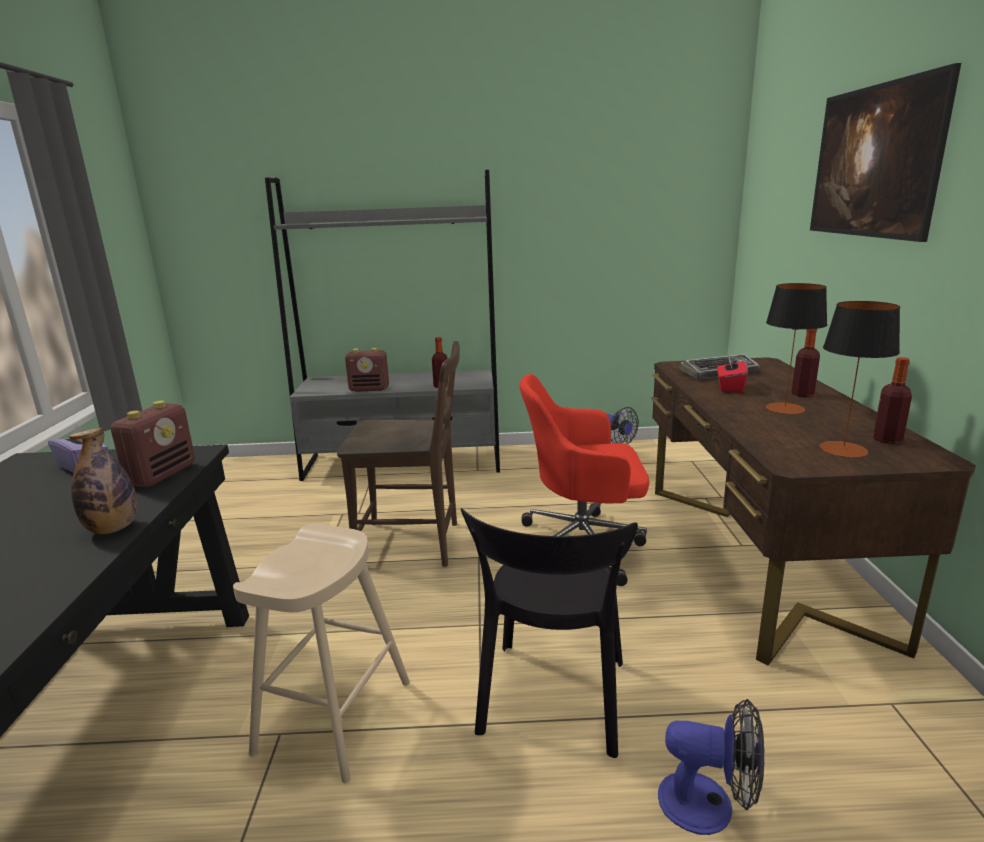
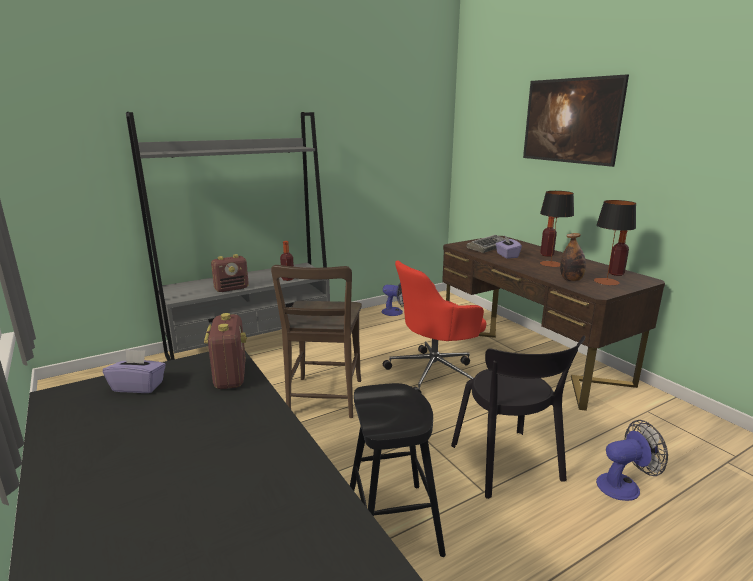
camera: 30 degrees left, 0 degrees up
(113, 528) = (269, 420): bottle -> bottle (571, 280)
(334, 716) = (393, 523): beige stool -> black stool
(414, 544) = (324, 400): brown chair -> brown chair turned 120 degrees clockwise
(730, 387) = (507, 255): red tissue box -> purple tissue box

